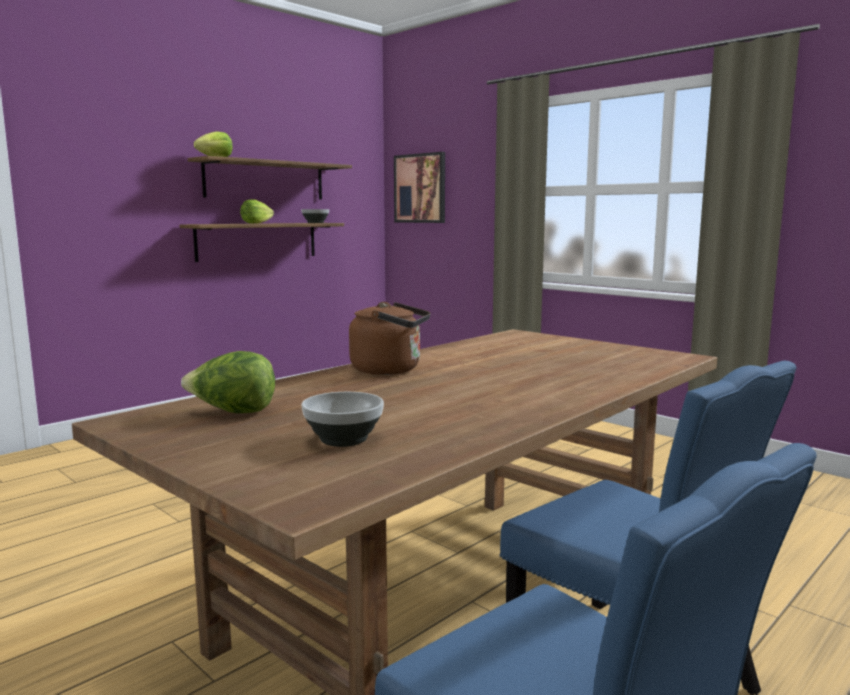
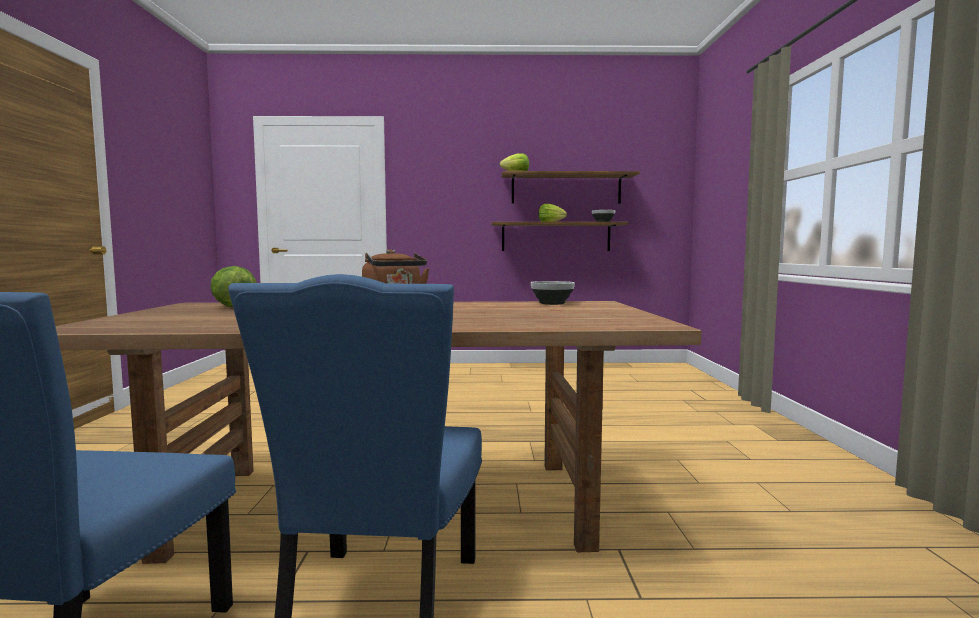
camera: 45 degrees right, 5 degrees down
(343, 440) = (199, 319): bowl -> bowl (551, 303)
(420, 188) = (712, 188): picture -> none

